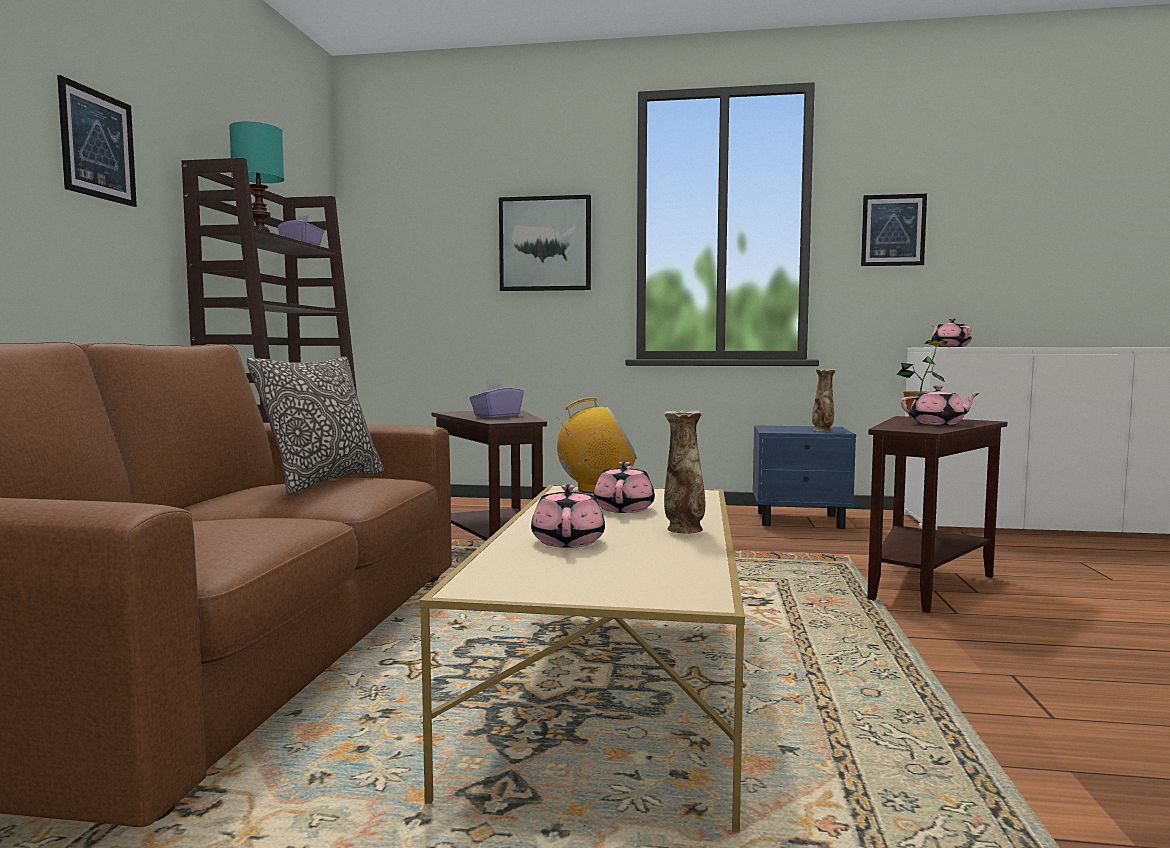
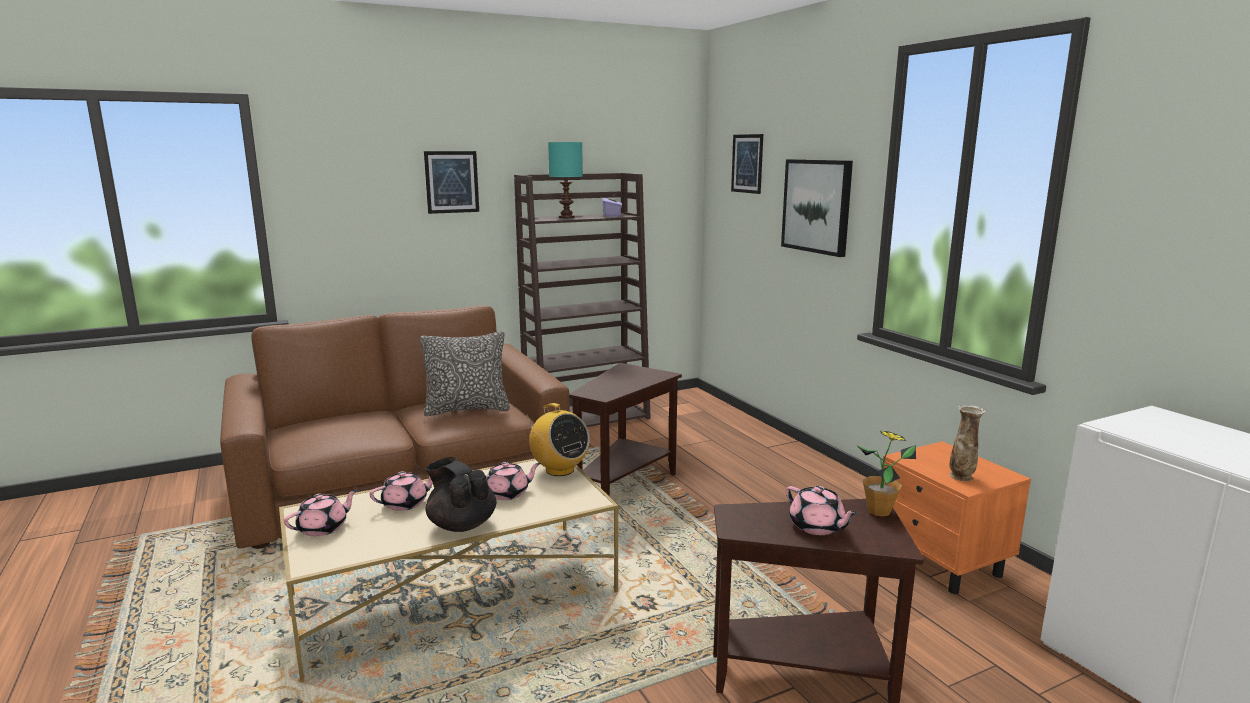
camera: 55 degrees right, 10 degrees up
(496, 416) = (617, 383): purple tissue box -> none
(683, 529) = (461, 524): vase -> black teapot
(801, 520) = (942, 563): blue nightstand -> orange nightstand
(893, 230) = (1168, 233): picture -> picture (747, 163)
(950, 346) = (1152, 428): pink teapot -> pink teapot (323, 528)

